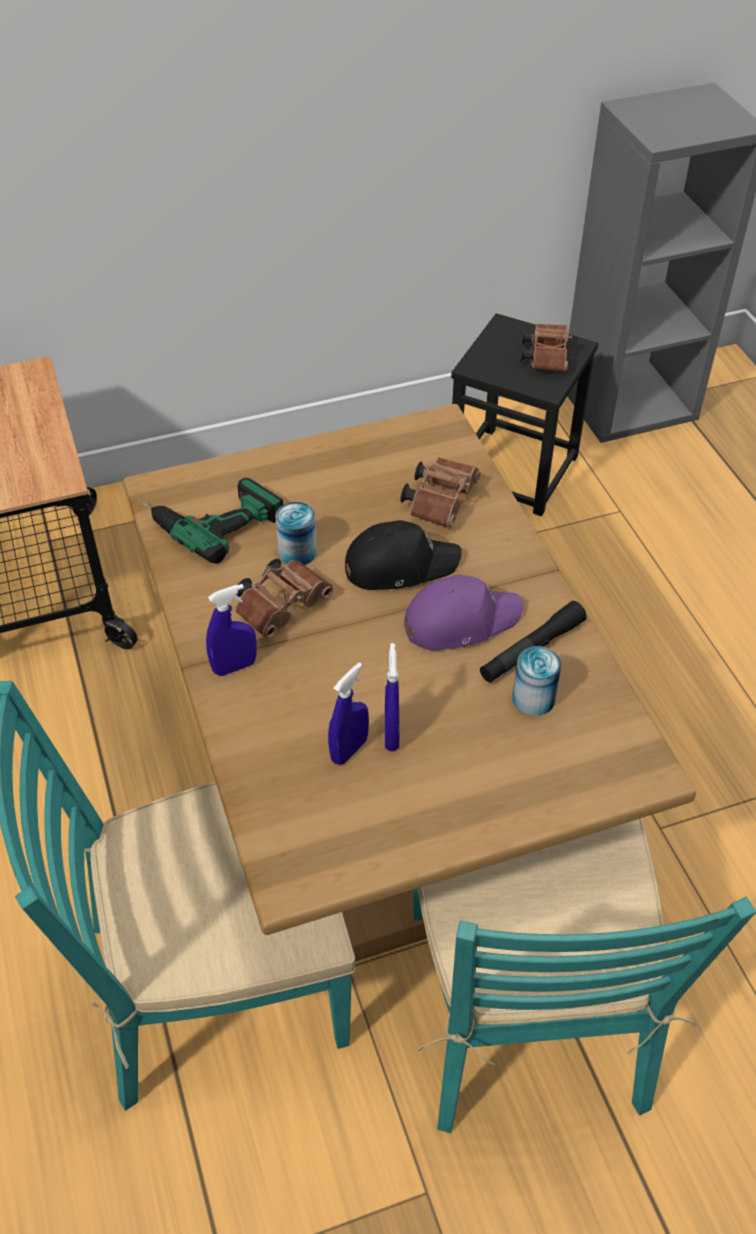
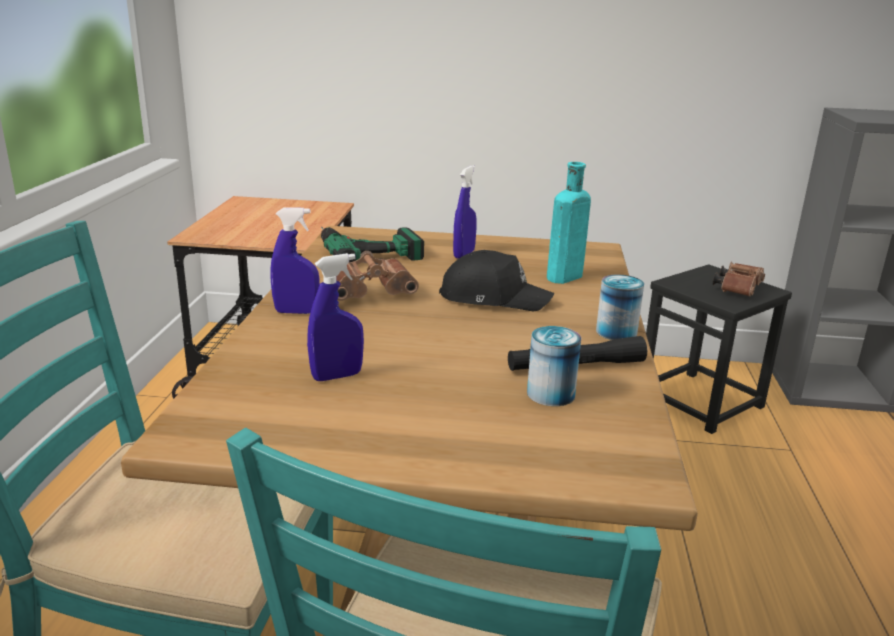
camera: 25 degrees right, 25 degrees down
(297, 552) = (414, 275): can -> can (616, 332)
(391, 734) = (386, 378): blue spray bottle -> blue spray bottle (464, 254)
(441, 501) = (562, 278): brown binoculars -> turquoise bottle
(460, 621) = (519, 335): purple cap -> none

